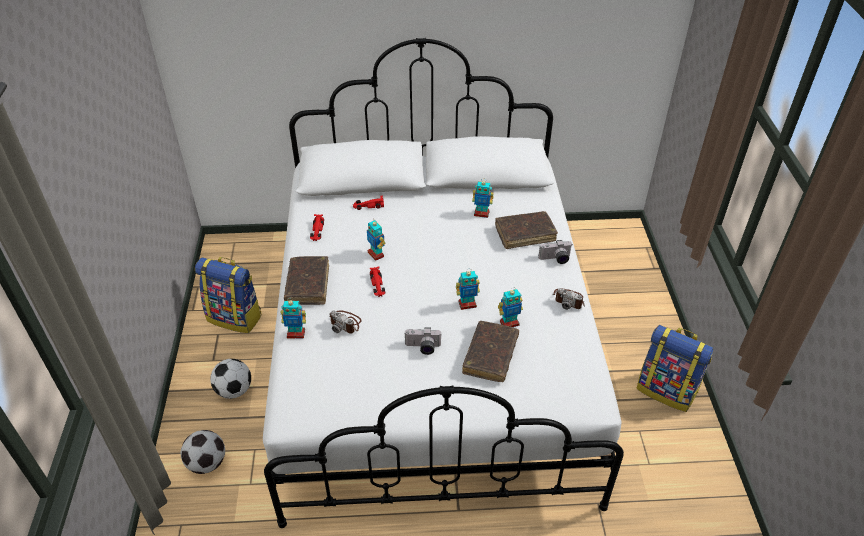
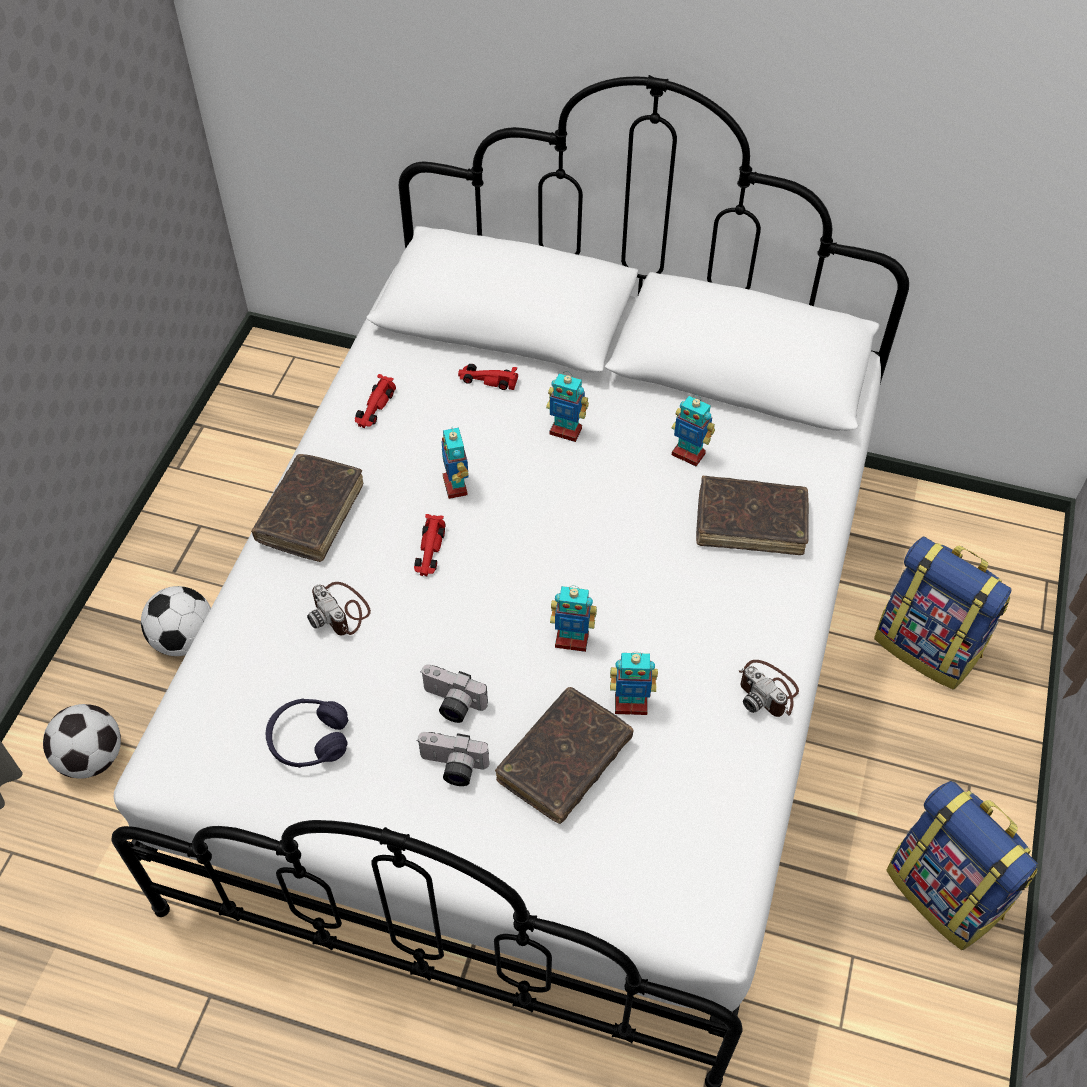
camera: 20 degrees right, 10 degrees up
(235, 317) = (240, 502): backpack -> backpack (928, 646)
(296, 333) = (249, 605): toy robot -> toy robot (566, 431)
(358, 384) = (309, 740): none -> purple headphones
(555, 259) = (783, 595): camera -> camera (452, 768)

